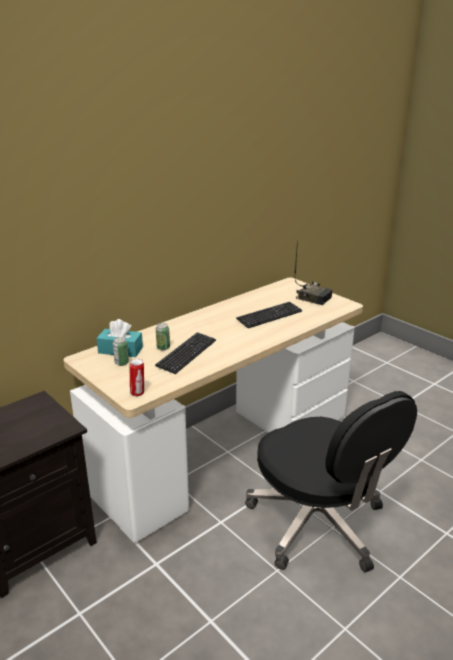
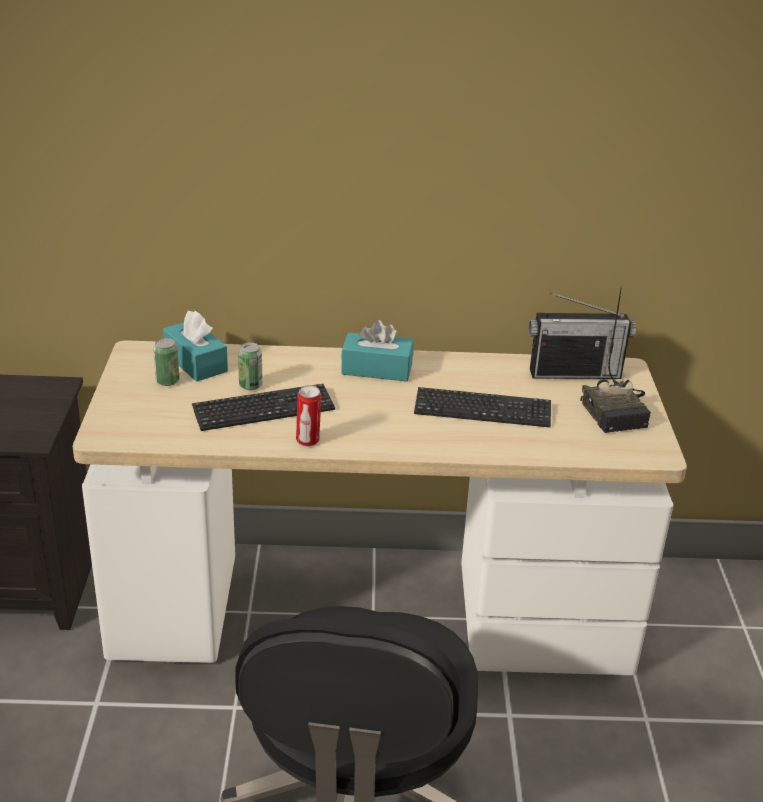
camera: 40 degrees right, 5 degrees up
(138, 393) = (118, 432): can -> can (308, 441)
(204, 319) = (377, 369): none -> turquoise tissue box
(277, 290) = (574, 373): none -> radio

